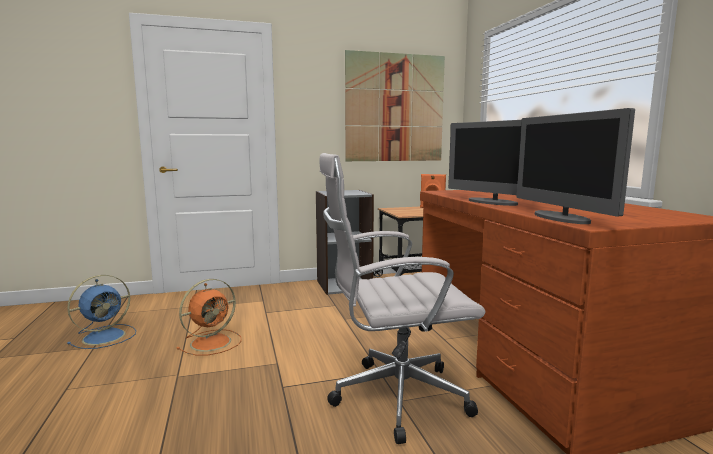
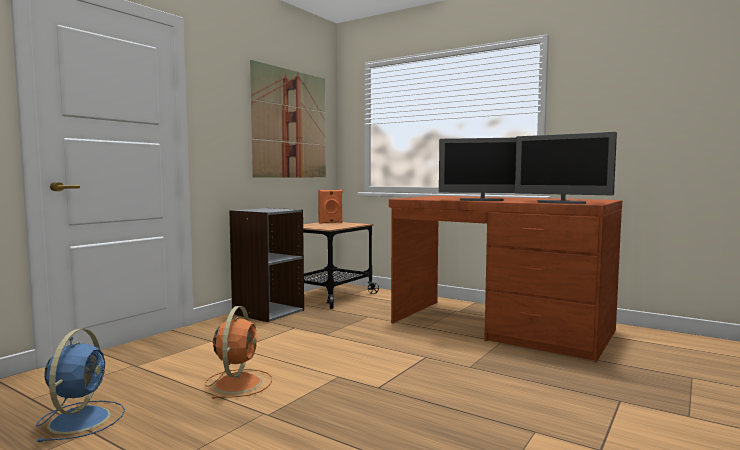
camera: 40 degrees left, 5 degrees down
(393, 398) = (463, 366): white office chair -> none

